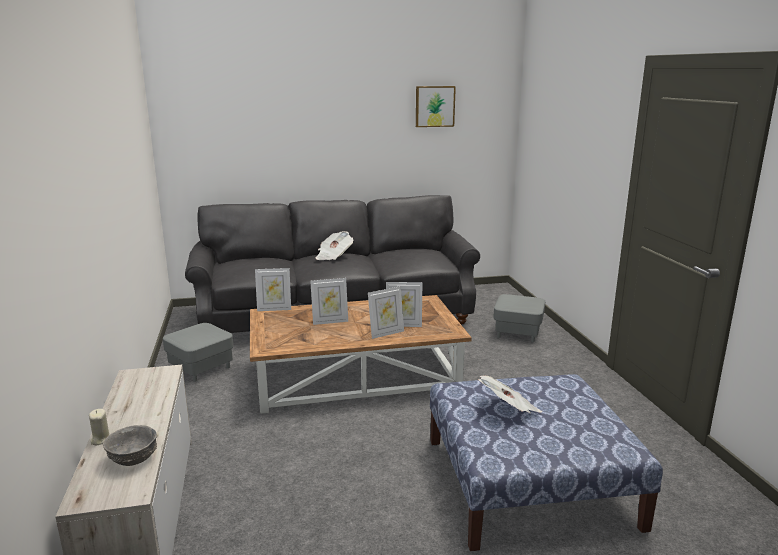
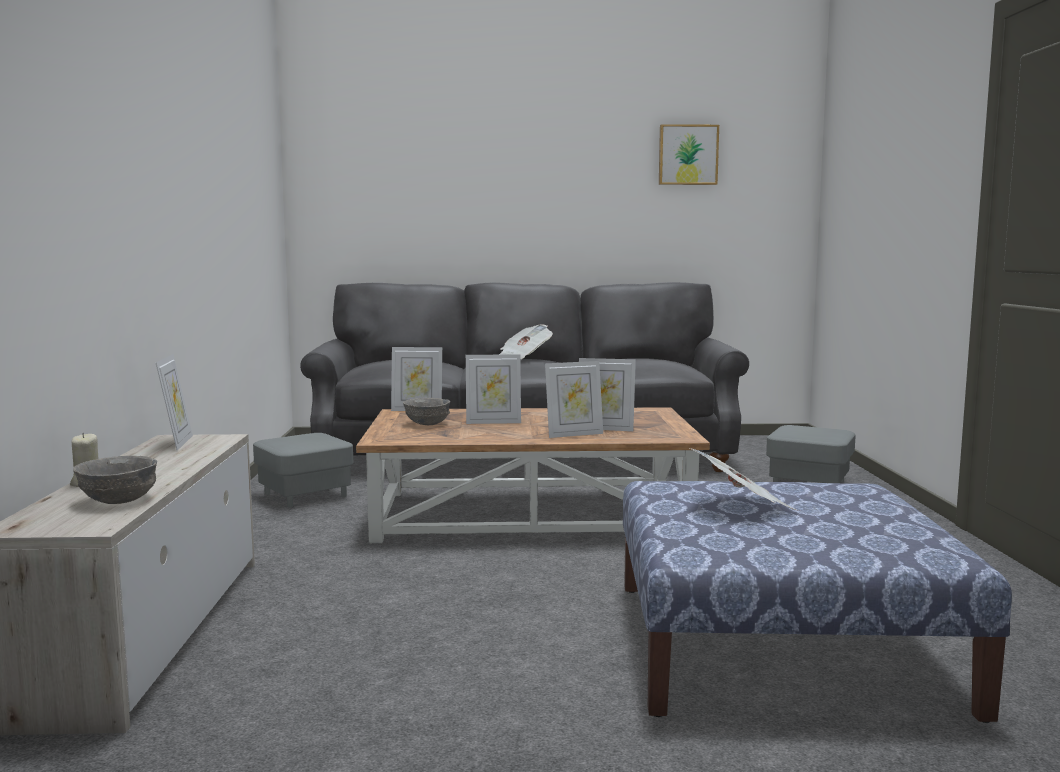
camera: 10 degrees right, 10 degrees down
(138, 380) = (177, 443): none -> picture frame
(287, 326) = (427, 423): none -> grey bowl

